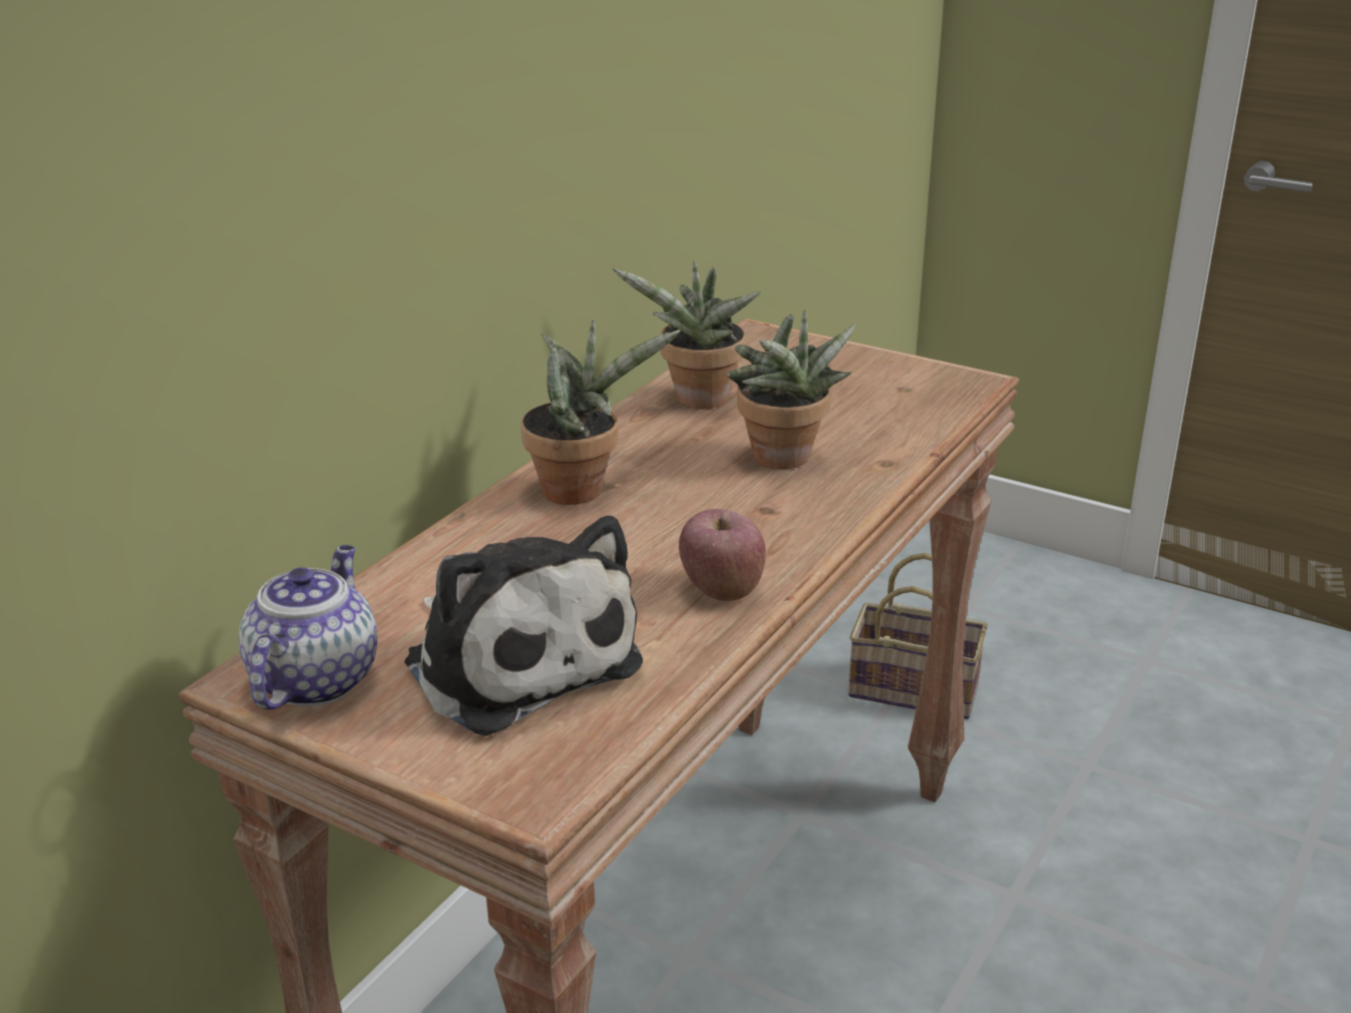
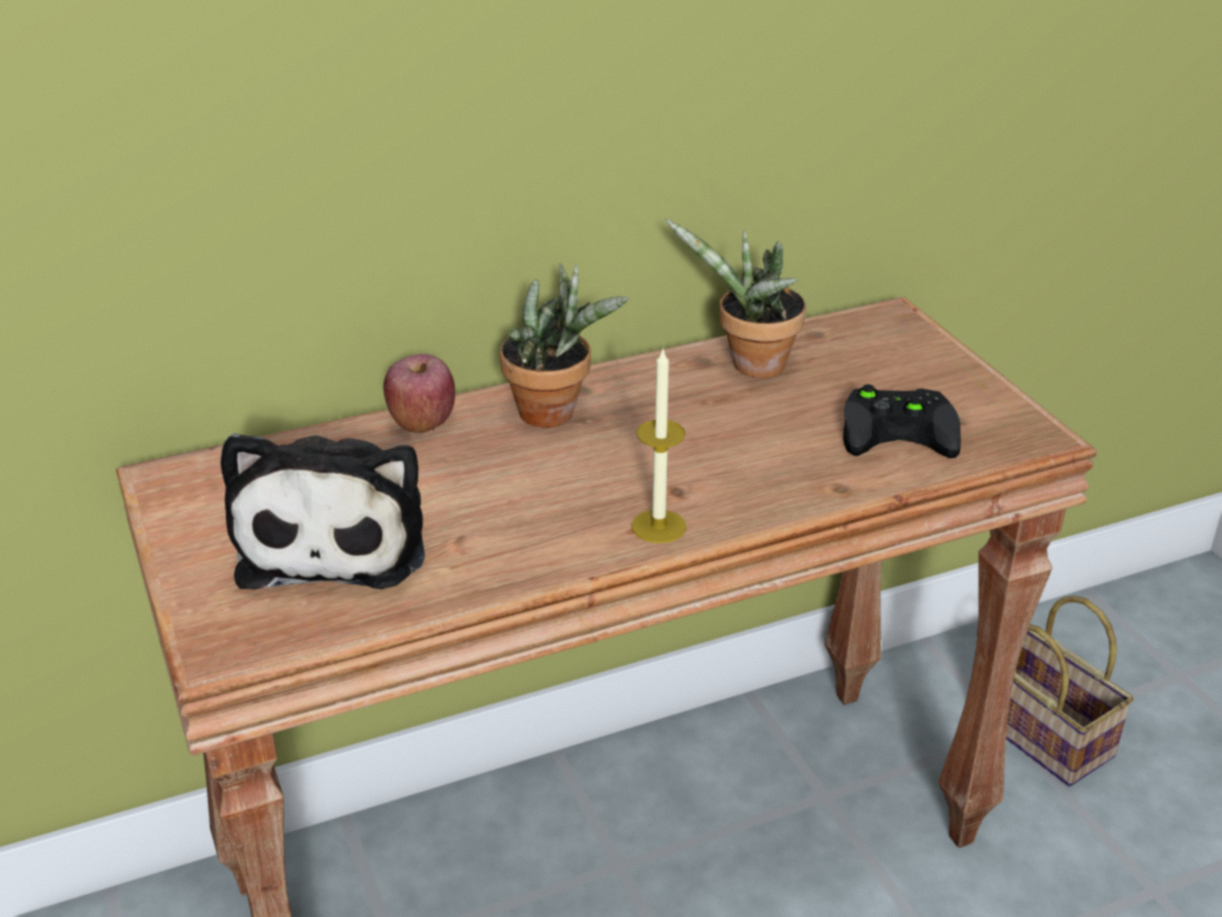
camera: 35 degrees right, 5 degrees up
(315, 679) = (198, 494): teapot -> none
(722, 589) = (550, 547): apple -> apple (422, 421)
(784, 461) = (751, 451): potted plant -> none
(788, 540) = (658, 526): none -> candle
(873, 407) = (901, 429): none -> black game controller

